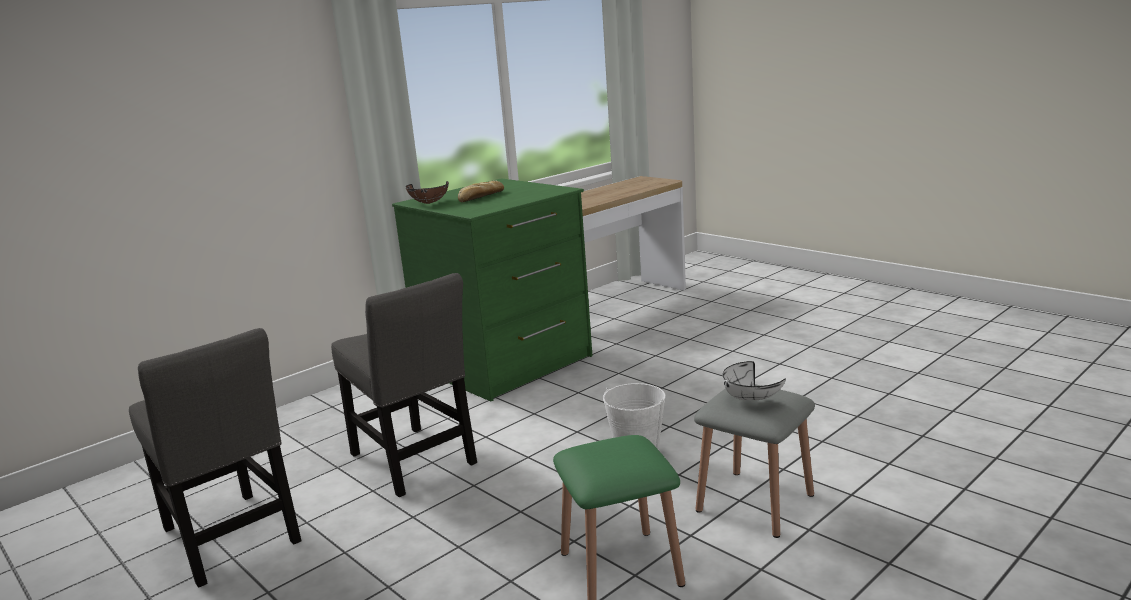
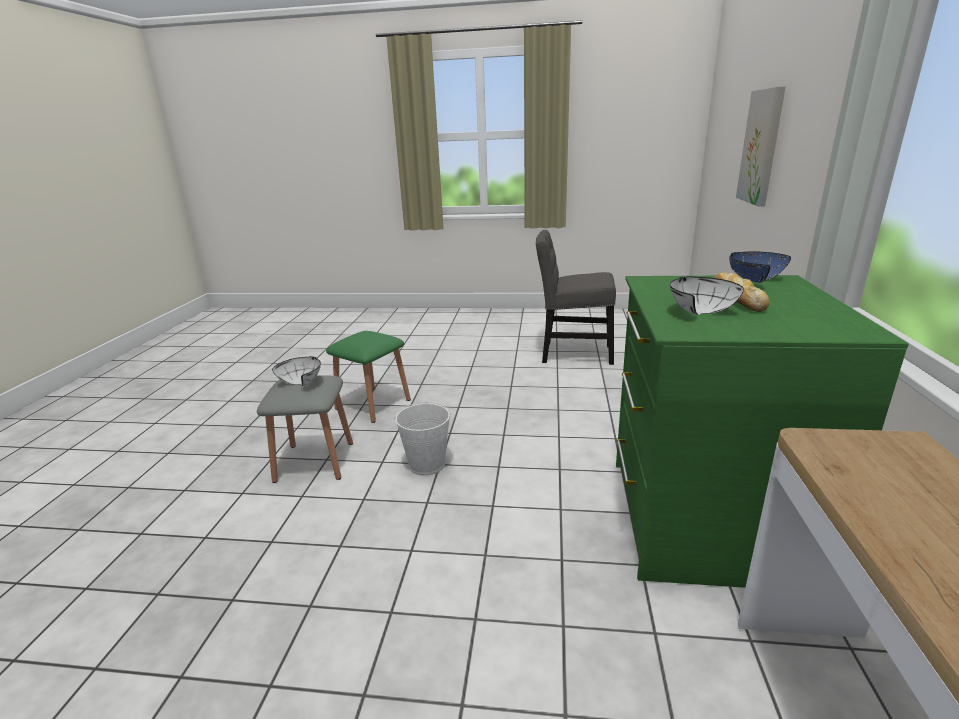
camera: 140 degrees right, 5 degrees up
(119, 155) = (761, 147): none -> picture
(414, 462) = (568, 405): grey chair -> none
(429, 203) = (751, 280): brown bowl -> blue bowl
(523, 194) = (696, 311): none -> white bowl

